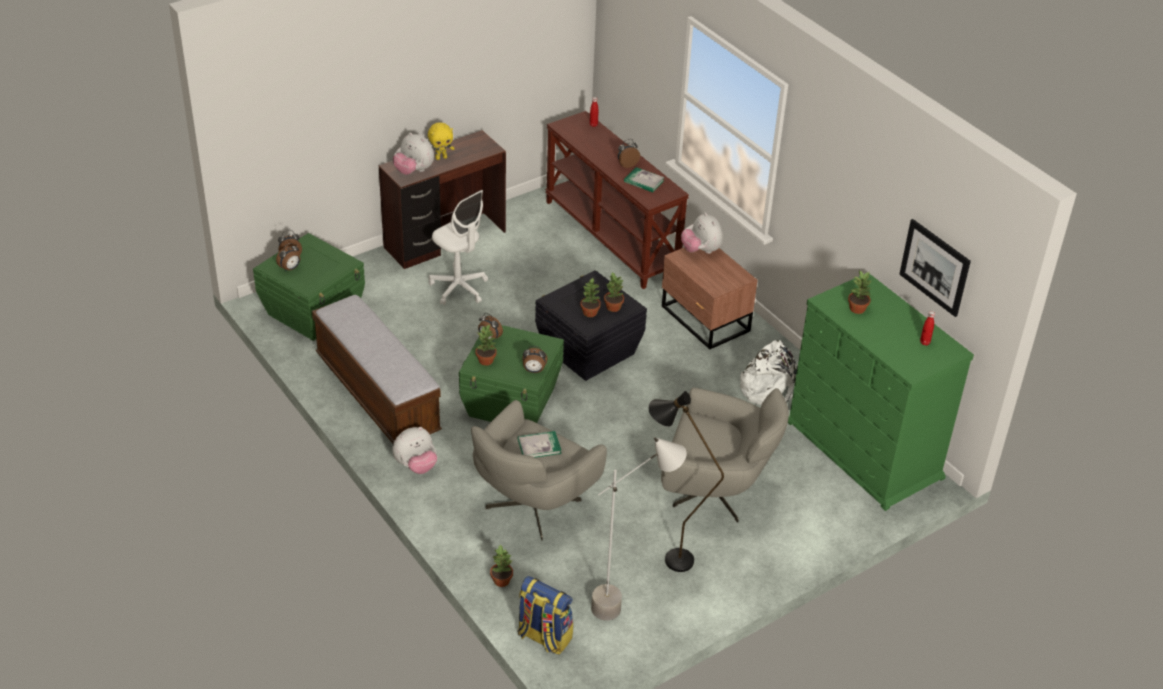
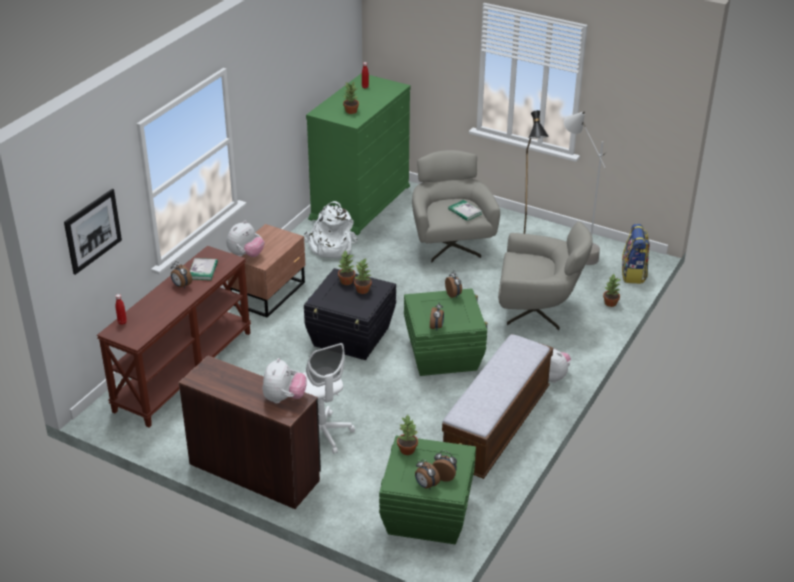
camera: 115 degrees left, 5 degrees down
(441, 157) = (248, 390): yellow plush toy -> none
(459, 288) = (323, 434): white office chair -> white office chair turned 135 degrees clockwise
(486, 360) = (463, 320): potted plant -> potted plant (407, 449)
(539, 446) = (527, 269): book -> book (465, 212)
(934, 267) = (329, 56): picture -> picture (92, 231)

